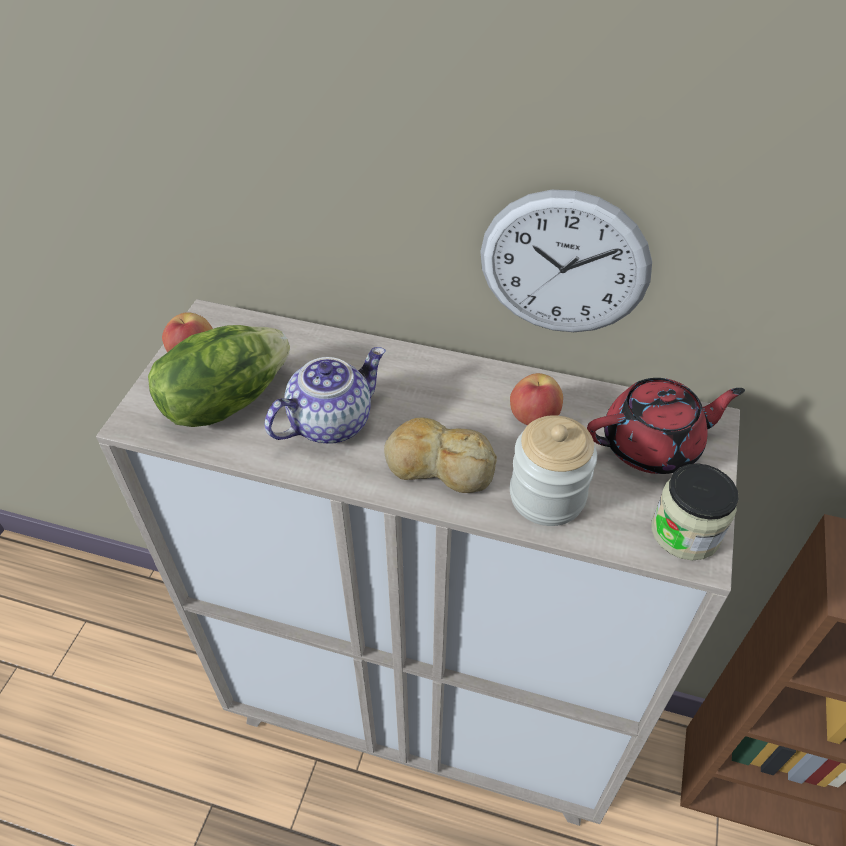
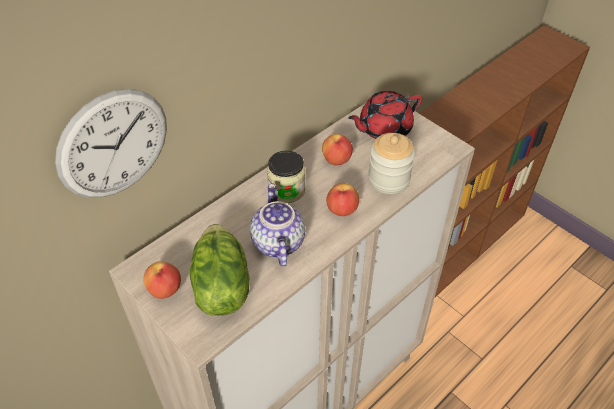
camera: 60 degrees left, 0 degrees up
(439, 465) = (342, 210): bread -> apple
(564, 265) = (299, 79): wall clock -> wall clock (113, 144)
(653, 445) = (384, 129): red teapot -> red teapot turned 135 degrees counterclockwise
(685, 532) = (438, 145): jar -> jar (286, 190)

